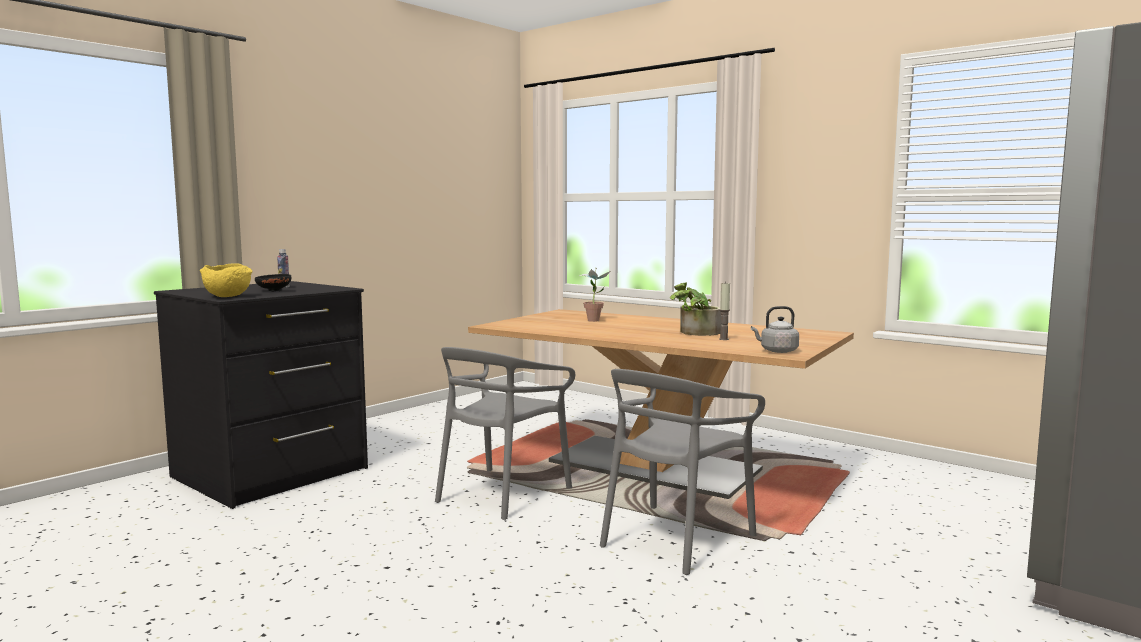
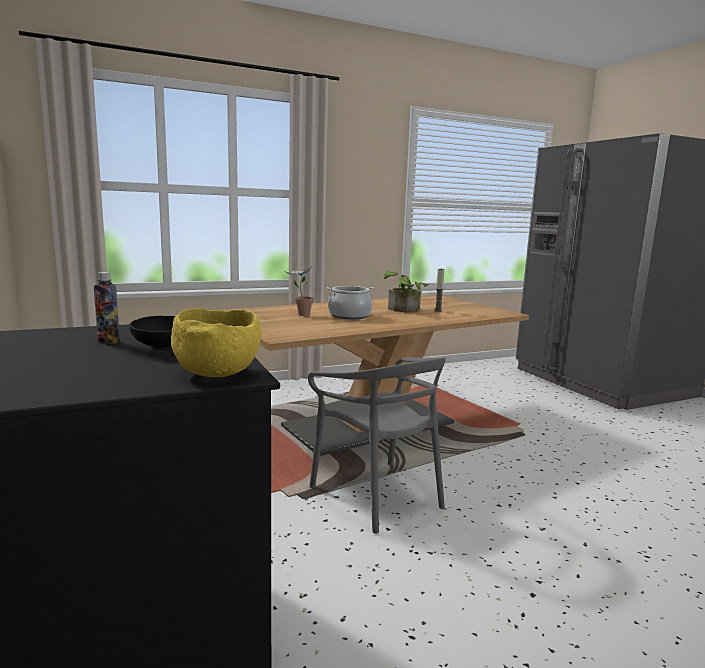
camera: 65 degrees left, 5 degrees up
(619, 327) = (349, 316): none -> cooking pot
(675, 538) = (512, 457): grey chair -> none
(777, 351) = (493, 312): grey kettle -> none

